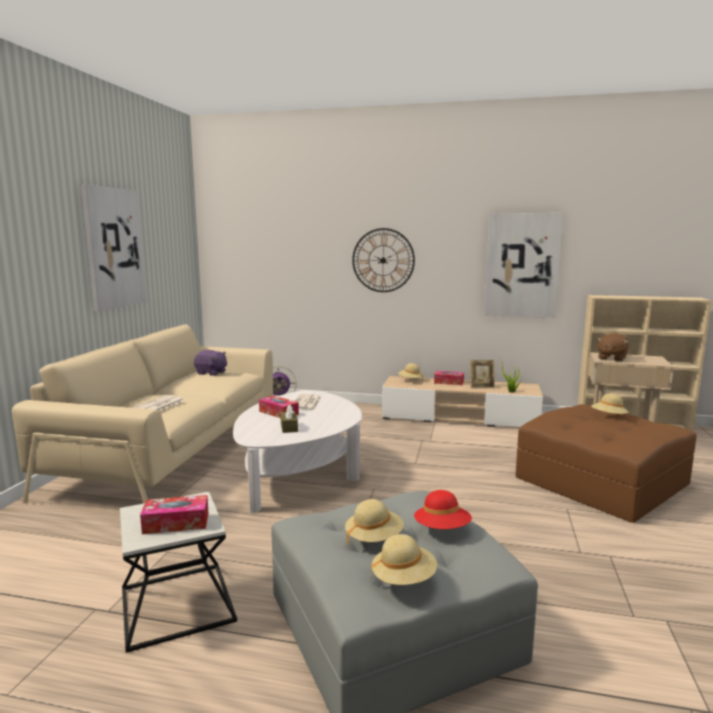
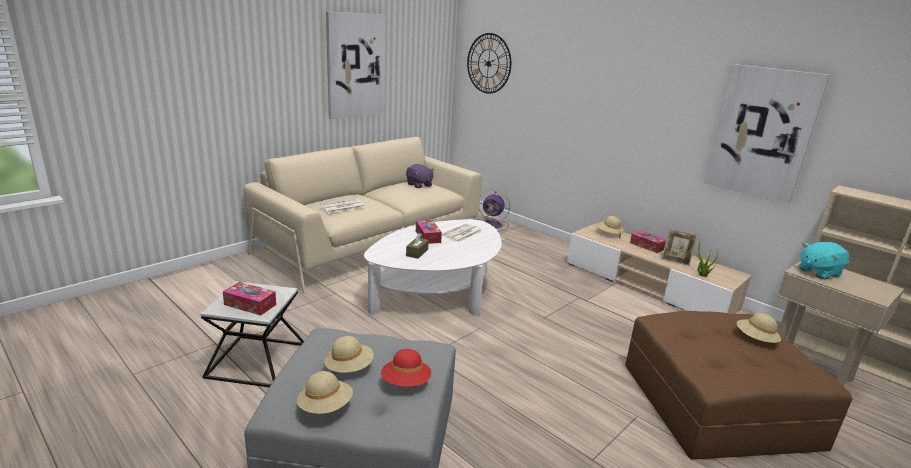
camera: 30 degrees right, 10 degrees up
(383, 260) = (610, 102): wall clock -> wall clock (488, 63)
(611, 358) = (818, 272): brown plush toy -> turquoise plush toy

